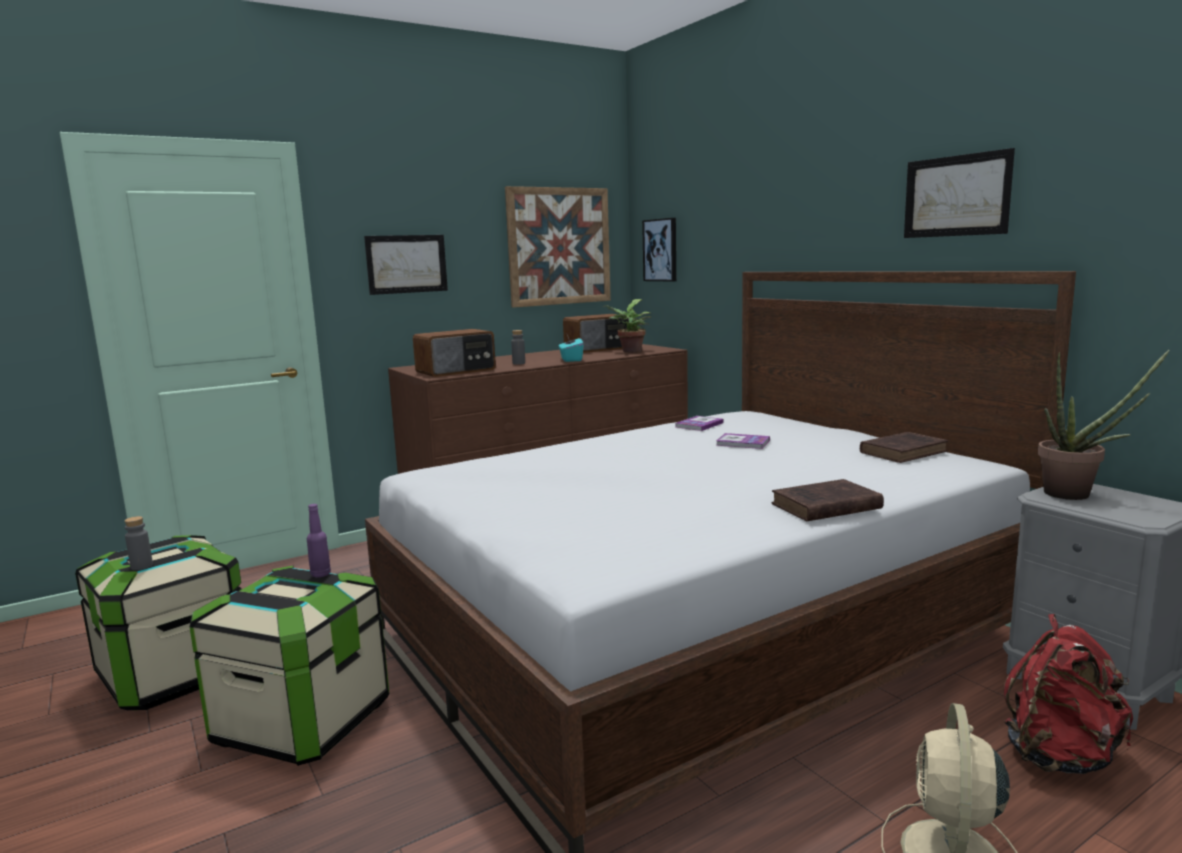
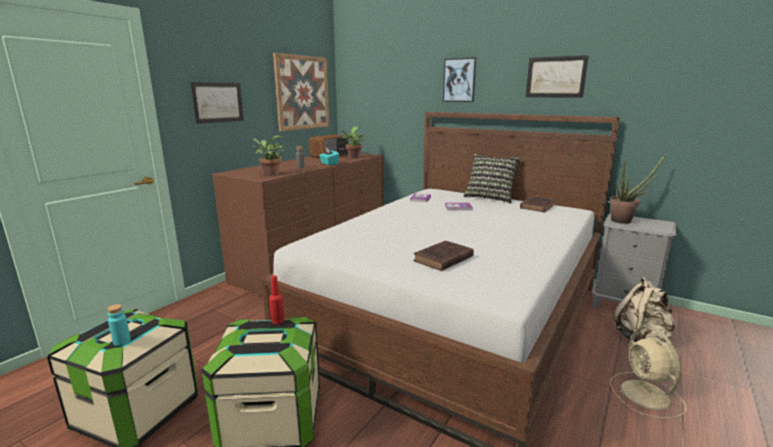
camera: 25 degrees left, 5 degrees up
(141, 566) = (122, 341): grey bottle -> turquoise bottle
(321, 574) = (278, 322): purple bottle -> red bottle
(456, 371) = (269, 174): radio -> potted plant
(661, 250) = (361, 97): picture -> picture (459, 80)
(823, 507) = (550, 239): brown book -> brown book (442, 259)
(832, 431) = (490, 197): none -> pillow
(1060, 756) = (641, 338): red backpack -> beige backpack

